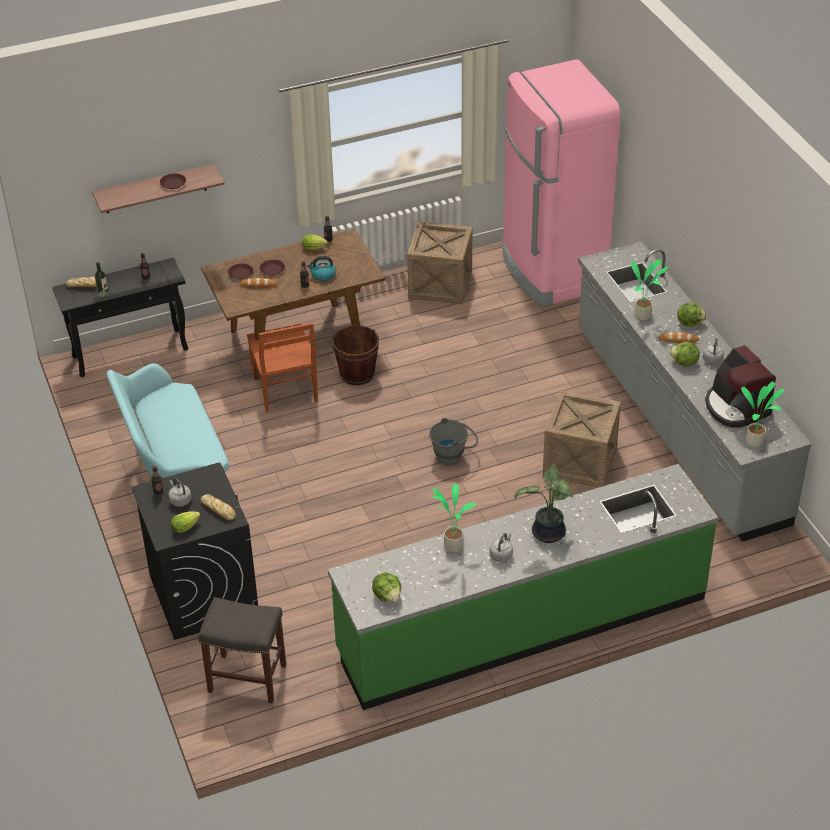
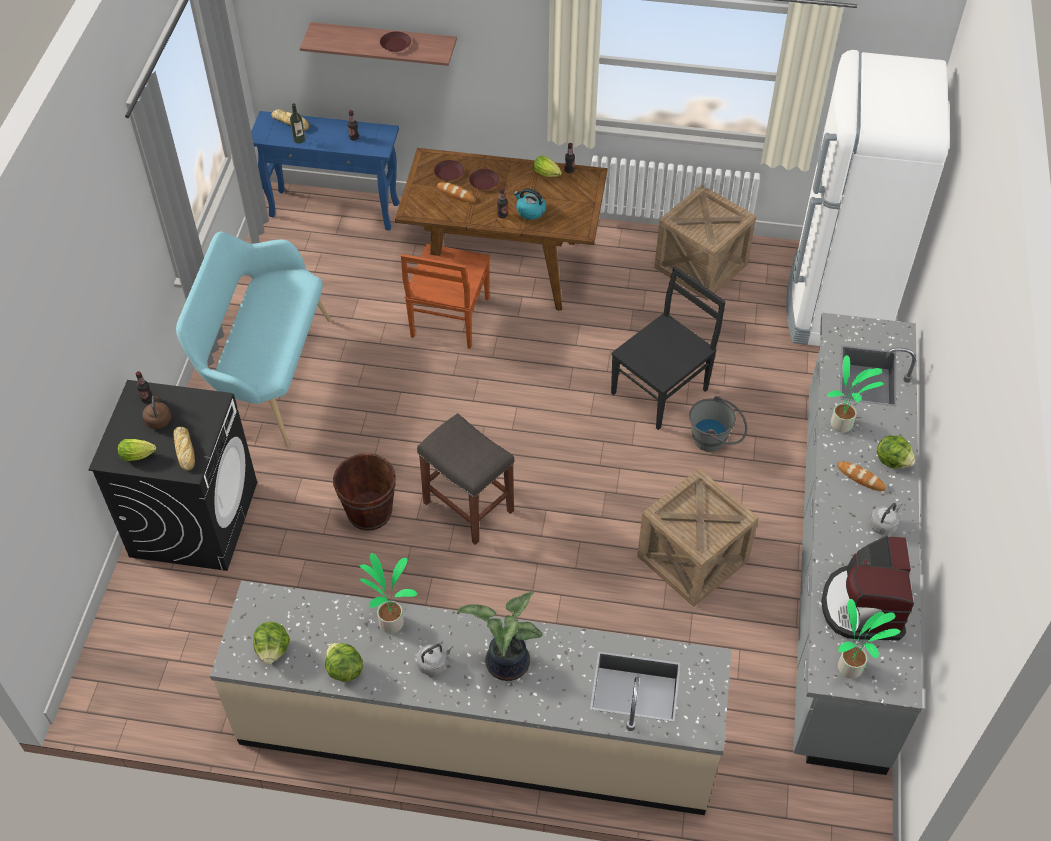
camera: 30 degrees right, 10 degrees up
(131, 352) = (335, 210): black console table -> blue console table
(179, 500) = (158, 419): grey kettle -> brown kettle
(246, 678) = (159, 640): grey stool -> grey stool (467, 506)
(357, 374) = (534, 335): brown bucket -> brown bucket (369, 512)
(454, 455) = (561, 482): grey bucket -> grey bucket (715, 440)
(476, 371) = (661, 390): none -> black chair
(522, 624) = (476, 733): green counter -> beige counter
(552, 272) = (836, 304): pink fridge -> white fridge
(684, 363) = (843, 513): lettuce -> lettuce (344, 670)

